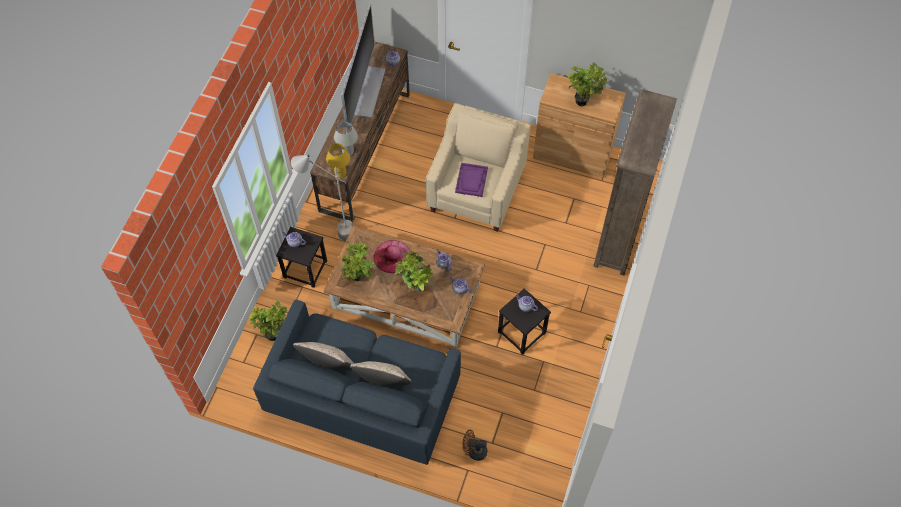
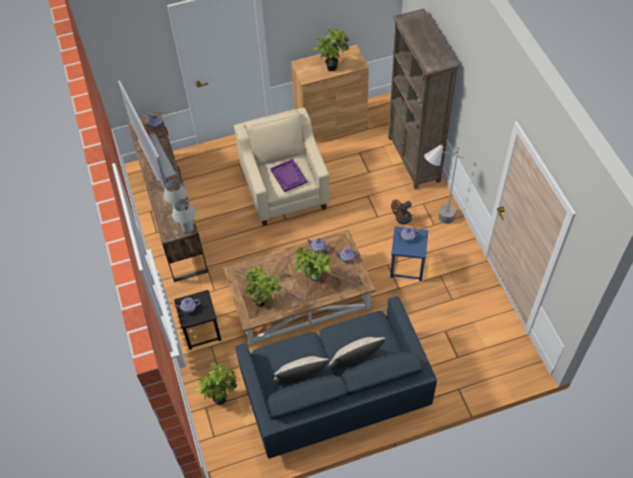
camera: 35 degrees left, 5 degrees down
(331, 232) = (199, 290): grey floor lamp -> grey floor lamp (435, 223)
(340, 173) = (187, 228): yellow table lamp -> white table lamp
(392, 256) = (275, 269): pink hat -> none
(474, 451) = (450, 372): brown fan -> brown fan (401, 219)
(521, 332) = (407, 266): black stool -> blue stool

